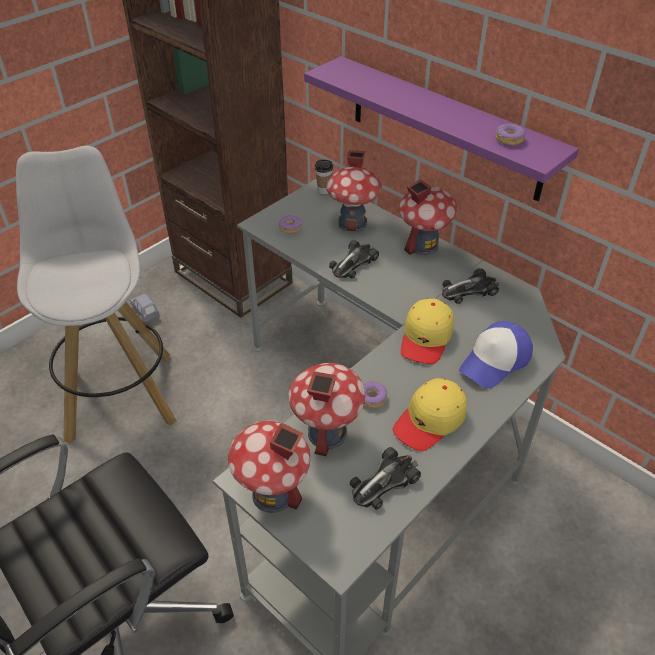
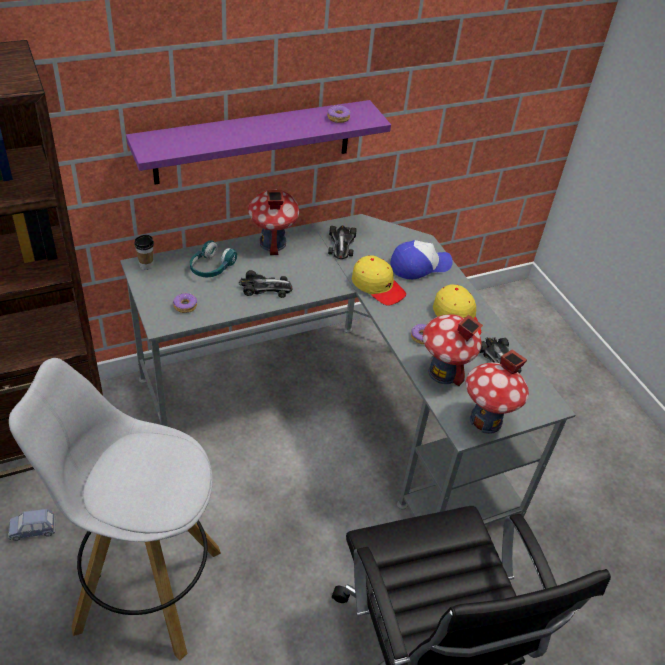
camera: 70 degrees left, 0 degrees up
(352, 223) = (211, 268): toy house -> turquoise headphones
(353, 263) = (265, 288): toy car -> toy car turned 60 degrees counterclockwise
(495, 361) = (419, 265): cap -> cap turned 90 degrees counterclockwise

